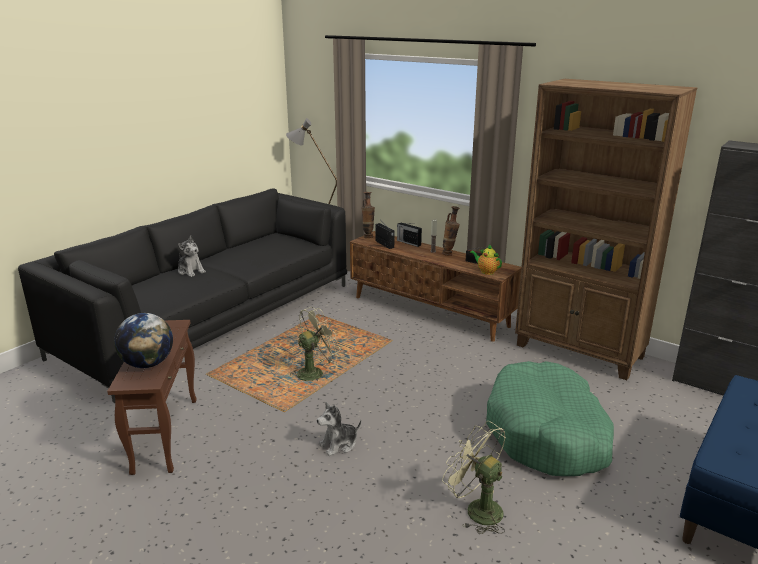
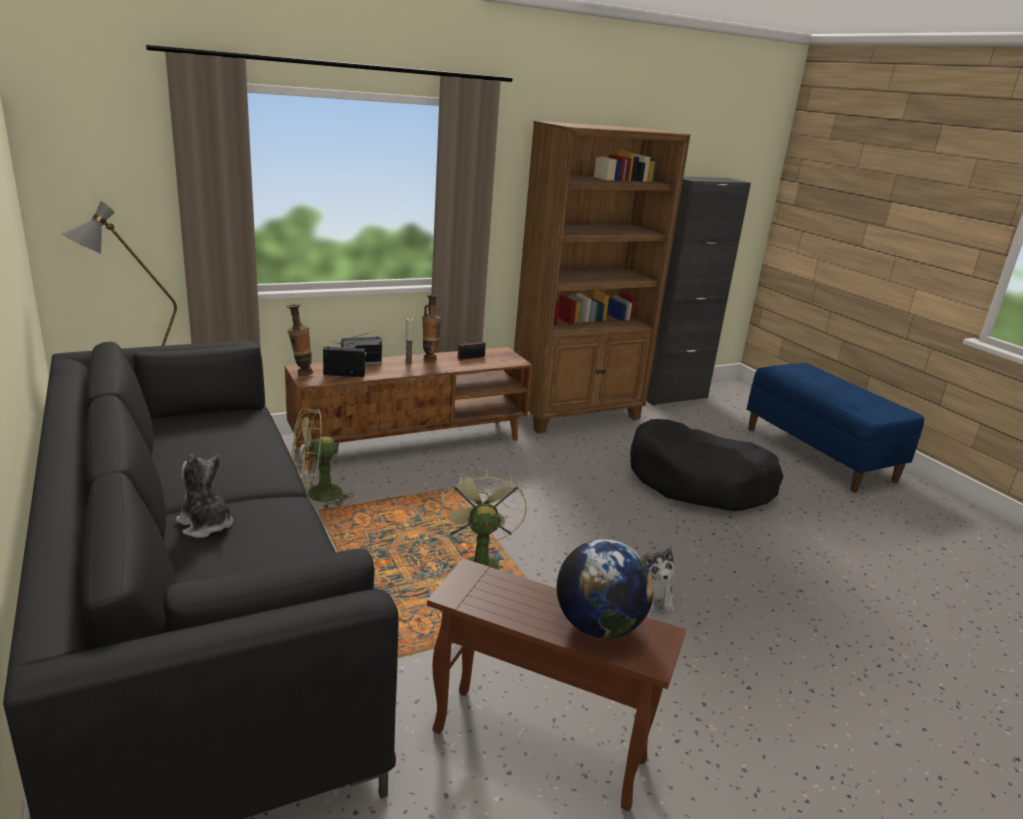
camera: 65 degrees left, 0 degrees up
(191, 271) = (206, 525): plush toy -> plush toy turned 120 degrees counterclockwise
(476, 509) = (795, 557): green fan -> green fan (316, 495)
(486, 271) = (500, 362): teapot -> none
(547, 434) = (699, 482): green dog bed -> black dog bed

